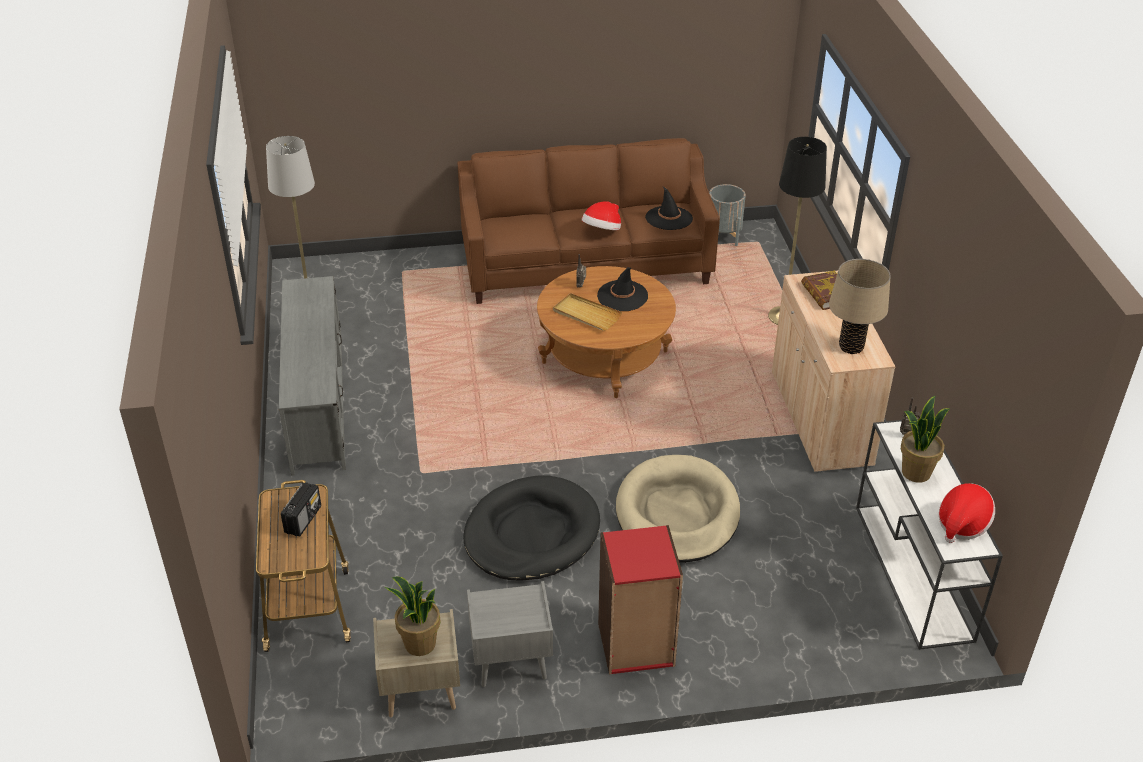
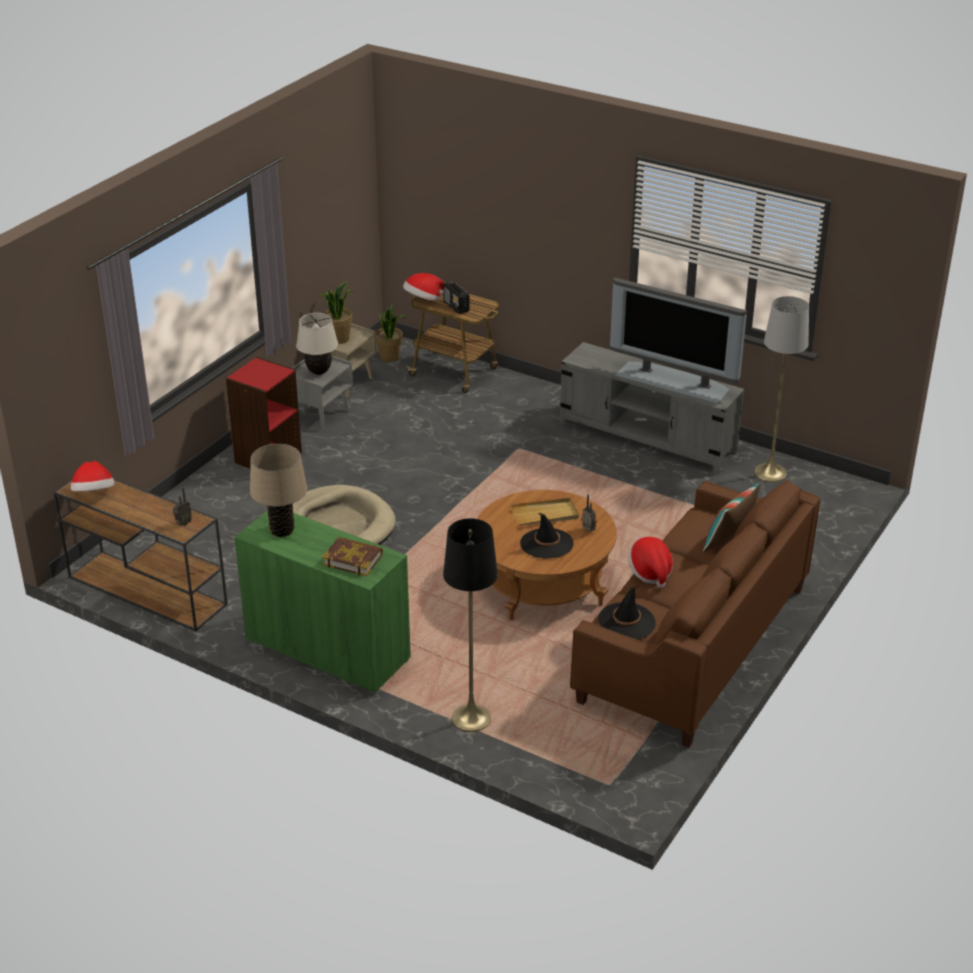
camera: 130 degrees right, 5 degrees down
(308, 320) = (673, 381): none -> television
(311, 557) = (423, 300): none -> hat
(512, 608) = (319, 372): none -> beige table lamp
(518, 218) = (728, 541): none -> pillow
(531, 533) = (404, 464): black dog bed -> none
(723, 235) = (648, 767): grey planter -> none
(820, 418) = (327, 649): beige cabinet -> green cabinet
(914, 573) = (145, 590): white console table -> brown console table
(915, 472) = (154, 505): potted plant -> potted plant (390, 357)

